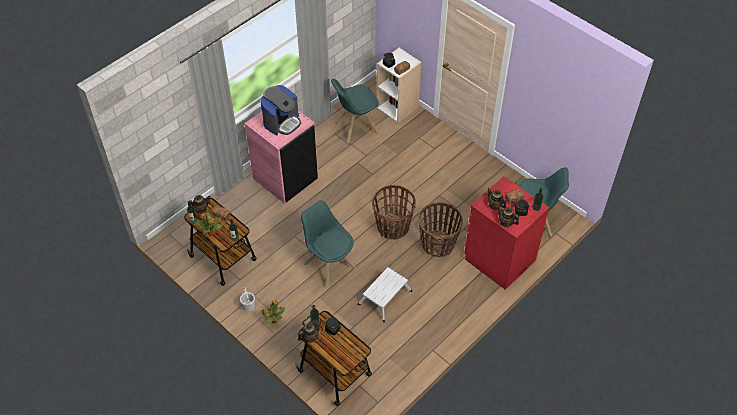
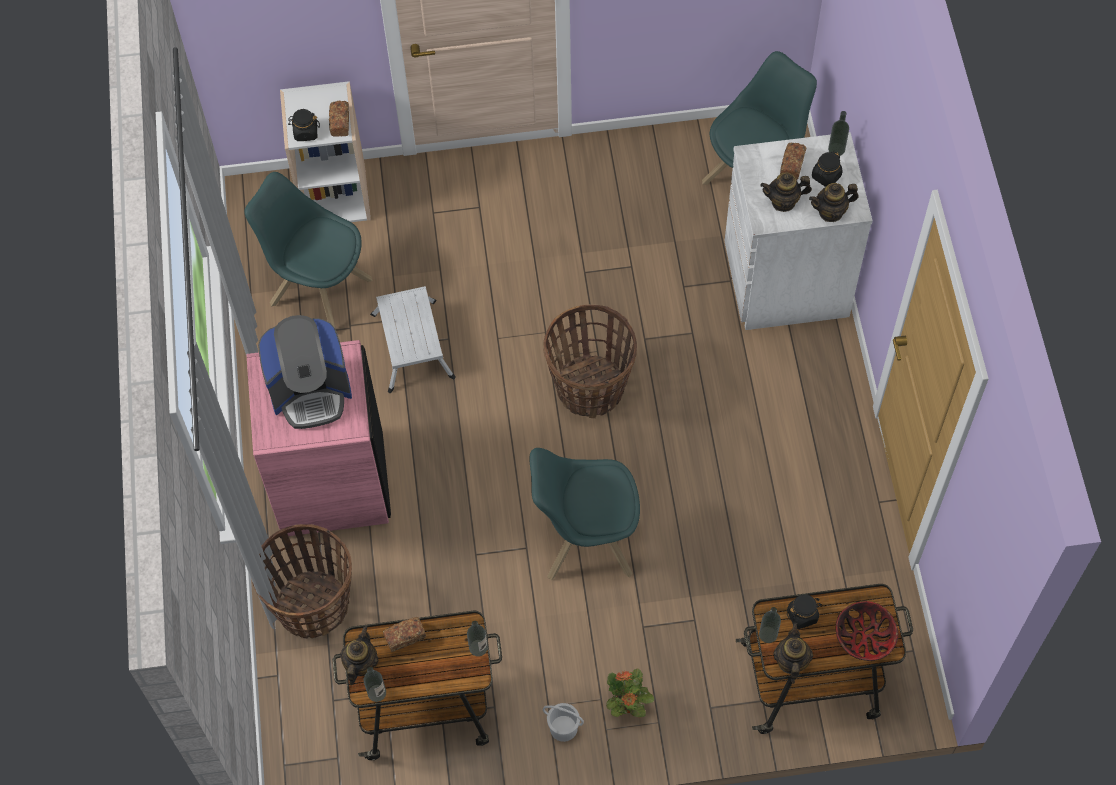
camera: 50 degrees left, 10 degrees up
(212, 232) = (432, 679): potted plant -> none
(282, 122) = (311, 391): coffee machine -> coffee machine turned 90 degrees clockwise
(341, 355) = (864, 637): none -> bowl
(355, 128) = (320, 292): turquoise chair -> turquoise chair turned 105 degrees clockwise
(385, 297) = (722, 500): white step ladder -> white step ladder (412, 345)
(438, 244) = (683, 347): basket -> basket (313, 605)
(499, 260) = (787, 282): red dresser -> white dresser

